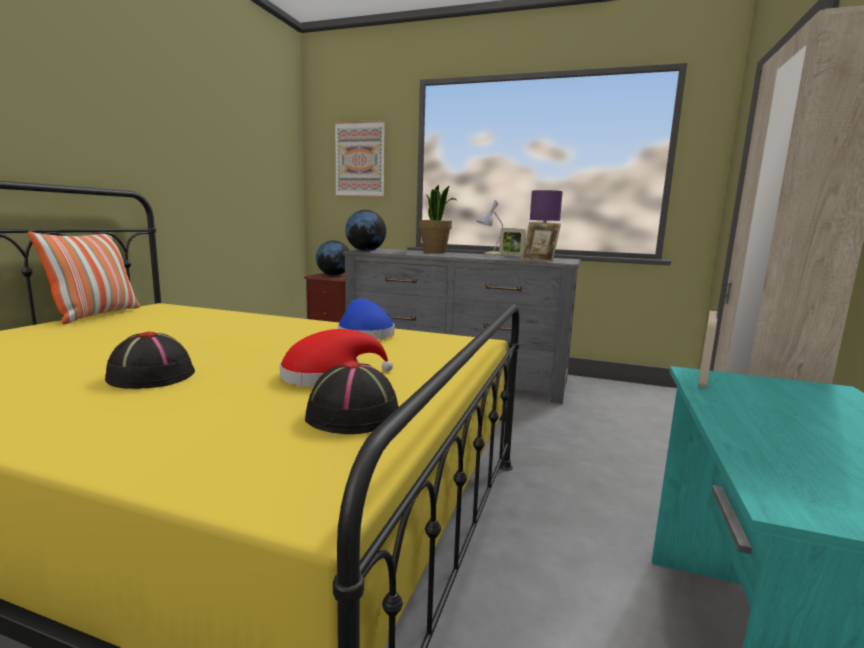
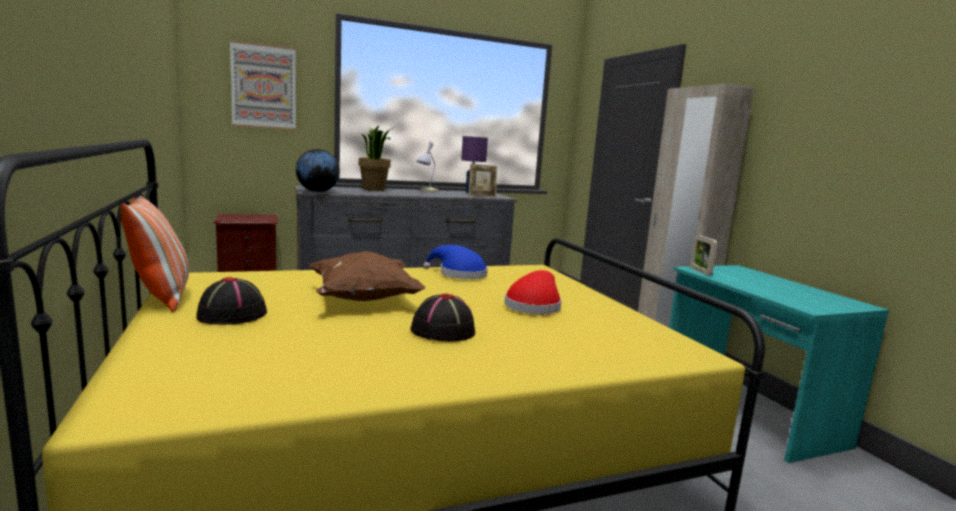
camera: 40 degrees left, 0 degrees up
(200, 339) = (364, 299): none -> brown pillow
(334, 275) = (245, 217): globe -> none
(354, 416) = (611, 322): black hat -> black hat (232, 315)
(511, 255) = (439, 190): picture frame -> none

